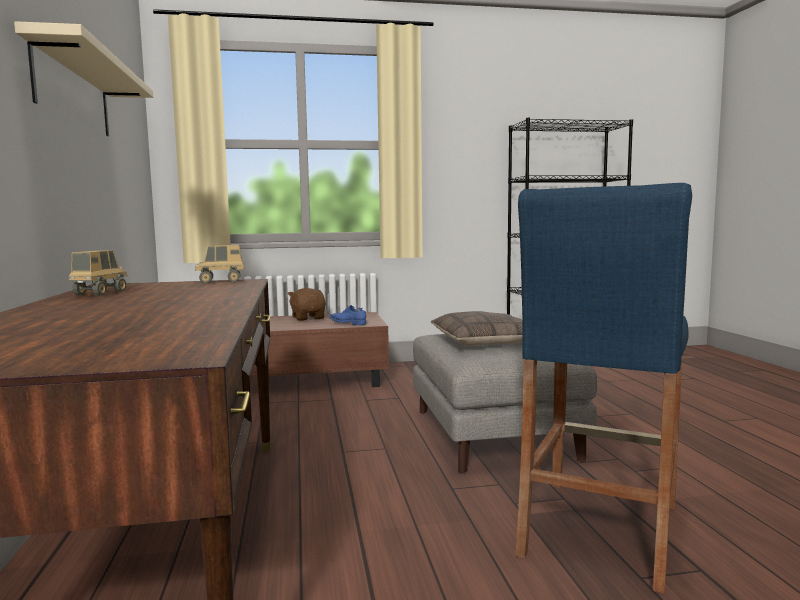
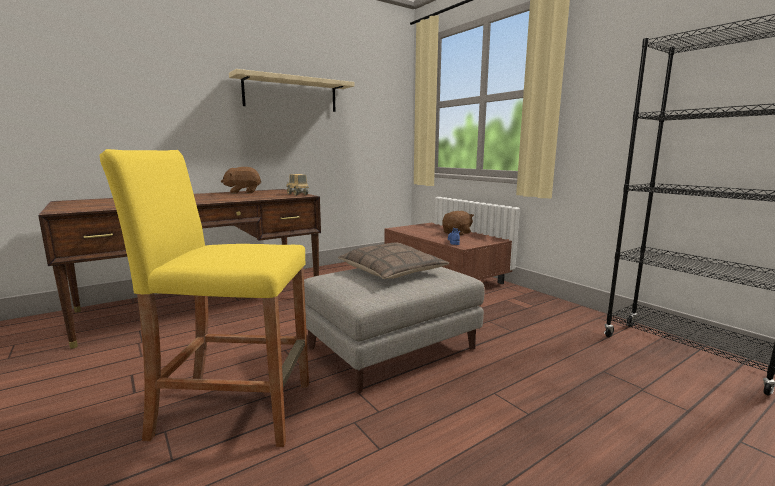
camera: 65 degrees right, 5 degrees up
(100, 293) = (243, 192): toy truck -> brown plush toy
(599, 528) = (235, 409): blue stool -> yellow stool

